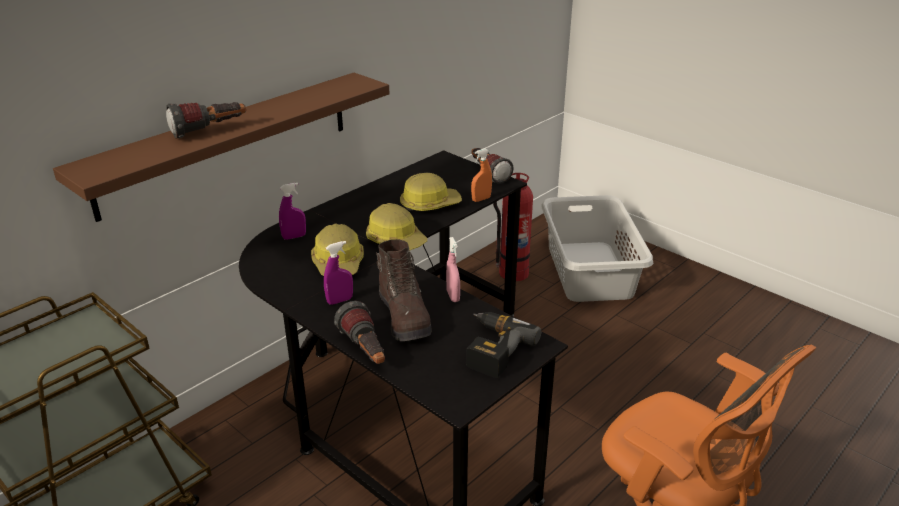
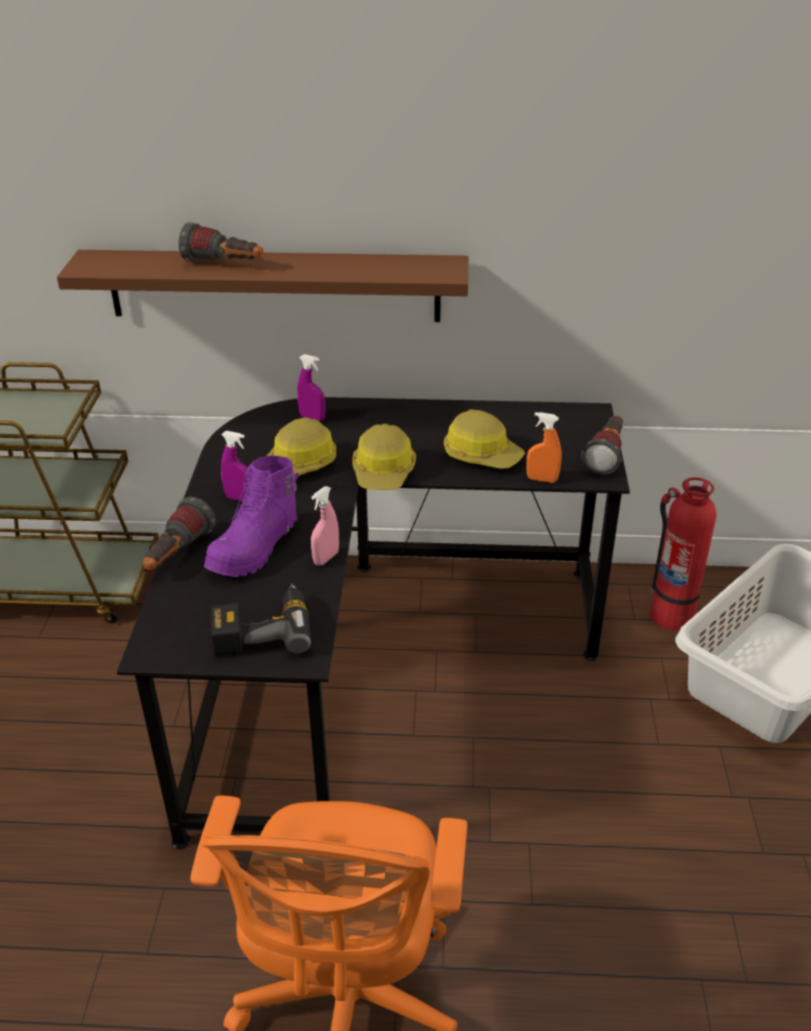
camera: 50 degrees right, 5 degrees up
(405, 317) = (256, 548): brown boot -> purple boot

